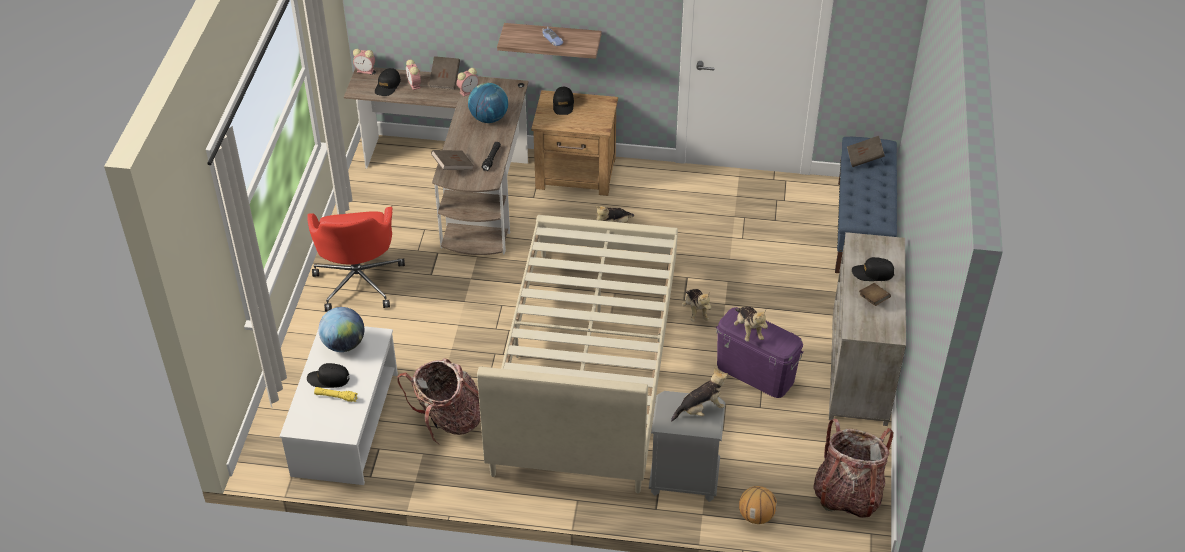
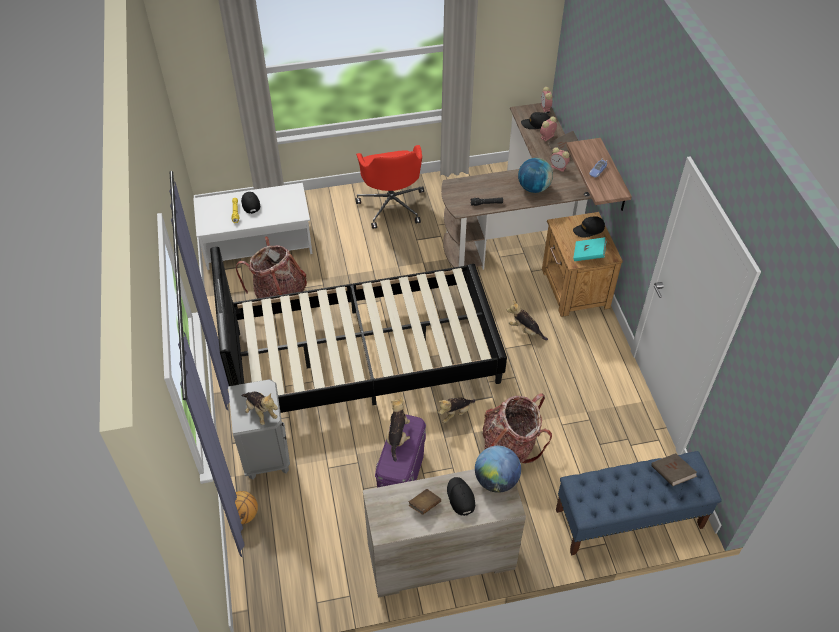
camera: 70 degrees right, 5 degrees up
(344, 344) = (285, 200): globe -> globe (496, 480)
(359, 281) = (392, 205): red office chair -> red office chair turned 75 degrees counterclockwise
(453, 167) = (465, 185): brown book -> none
(586, 365) = (363, 357): beige bed -> black bed
(598, 116) = (588, 255): none -> turquoise book
(748, 330) = (397, 437): plush toy -> plush toy turned 135 degrees clockwise
(847, 494) = (286, 581): backpack -> backpack (510, 446)

